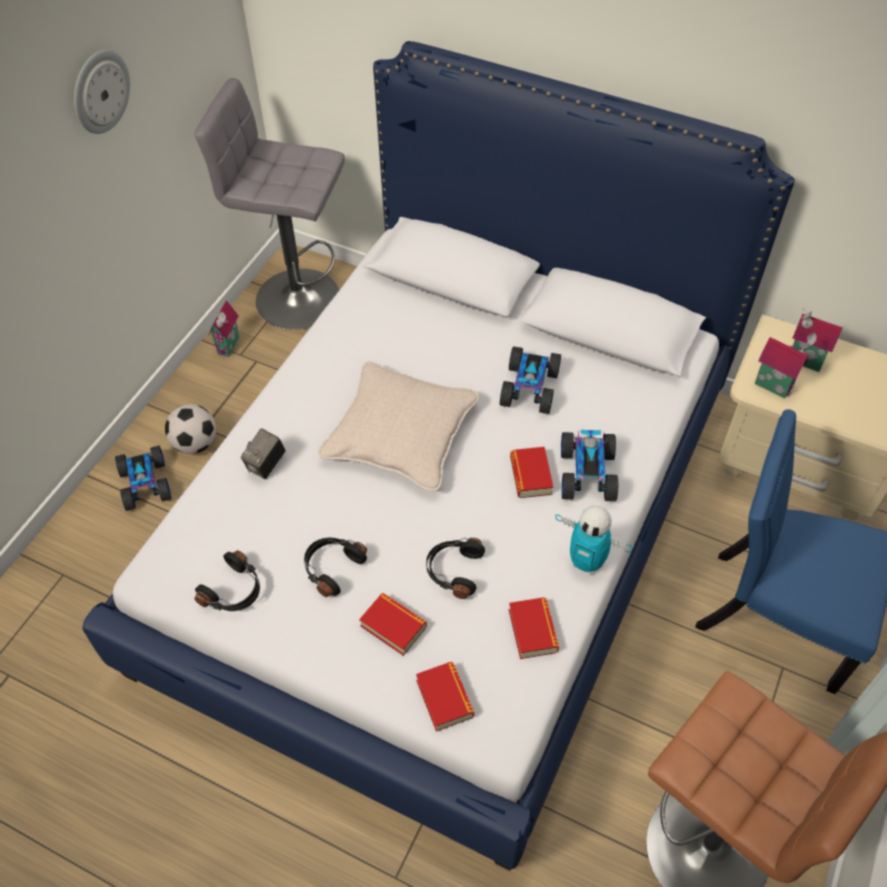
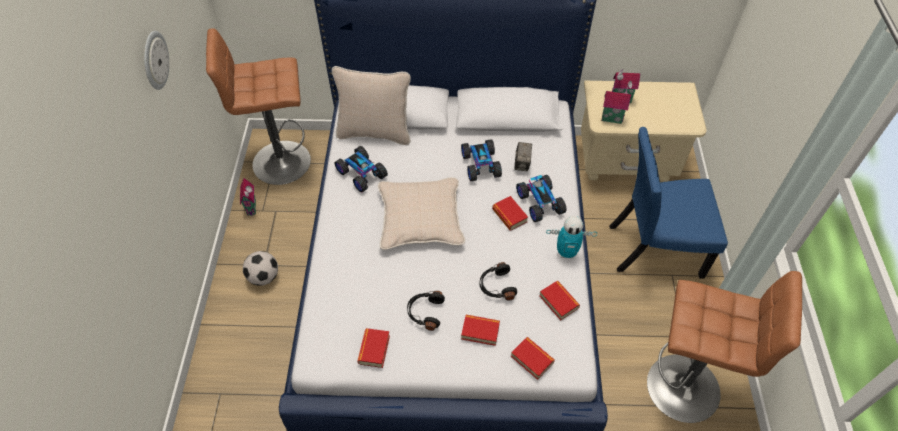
camera: 25 degrees left, 0 degrees up
(146, 483) = (245, 314): toy car -> toy car (362, 173)
(234, 591) = (374, 349): black headphones -> book
(266, 465) = (349, 267): camera -> camera (522, 164)
(297, 298) = (281, 162): grey stool -> brown stool
(405, 291) = (375, 132): none -> beige pillow

